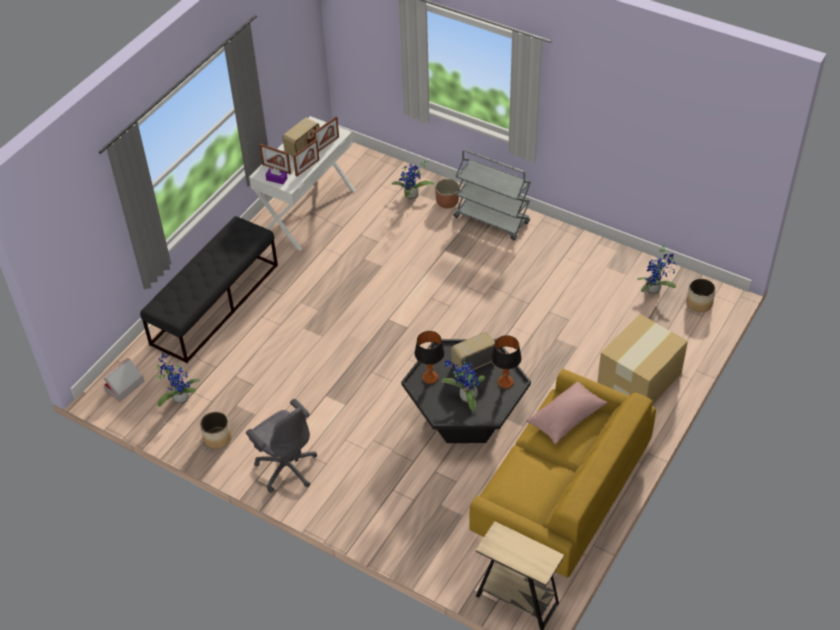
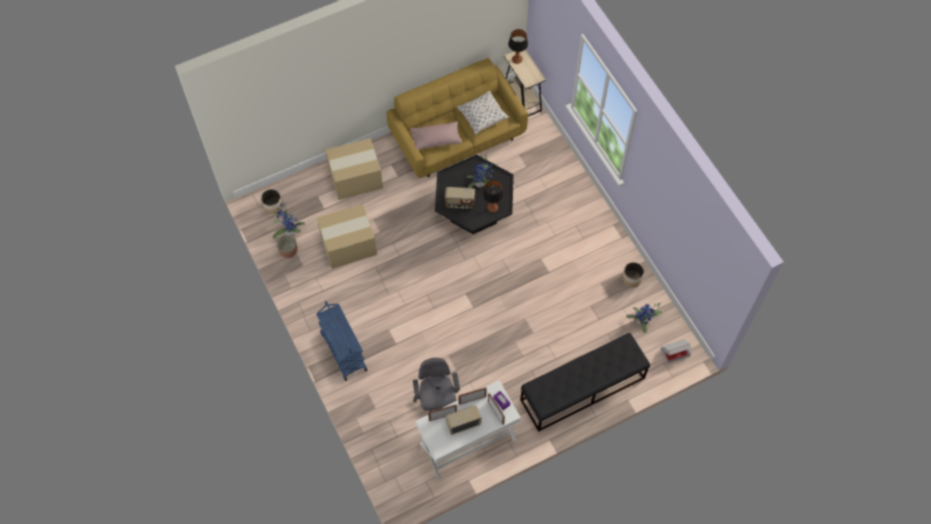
camera: 150 degrees left, 15 degrees up
(286, 467) = (600, 236): grey office chair -> grey office chair (437, 403)
(412, 196) = (382, 409): potted plant -> none
(447, 202) = (361, 387): planter -> planter (288, 251)
(492, 220) = (343, 351): grey cart -> blue cart
(505, 382) = (451, 180): table lamp -> table lamp (517, 59)
(531, 479) = (482, 117): none -> pillow
(577, 309) = (349, 245): none -> cardboard box

